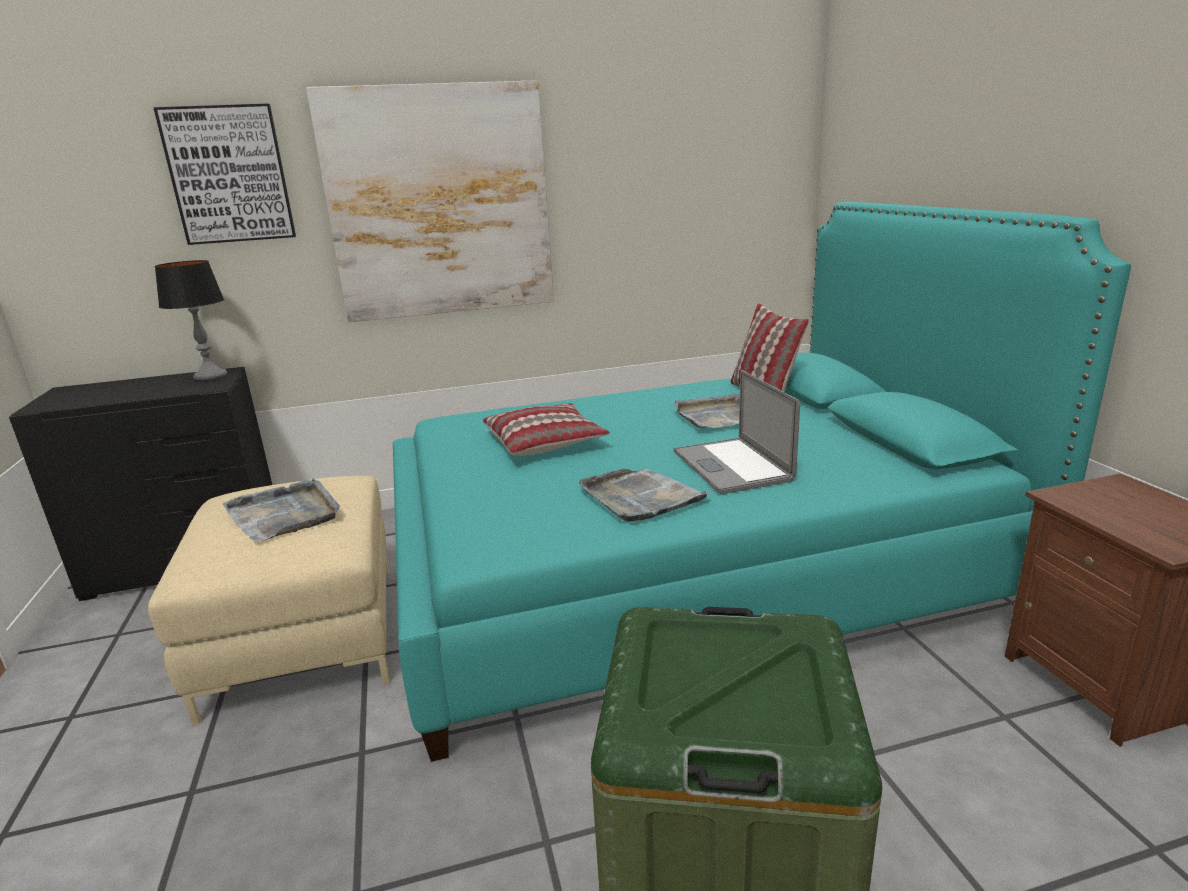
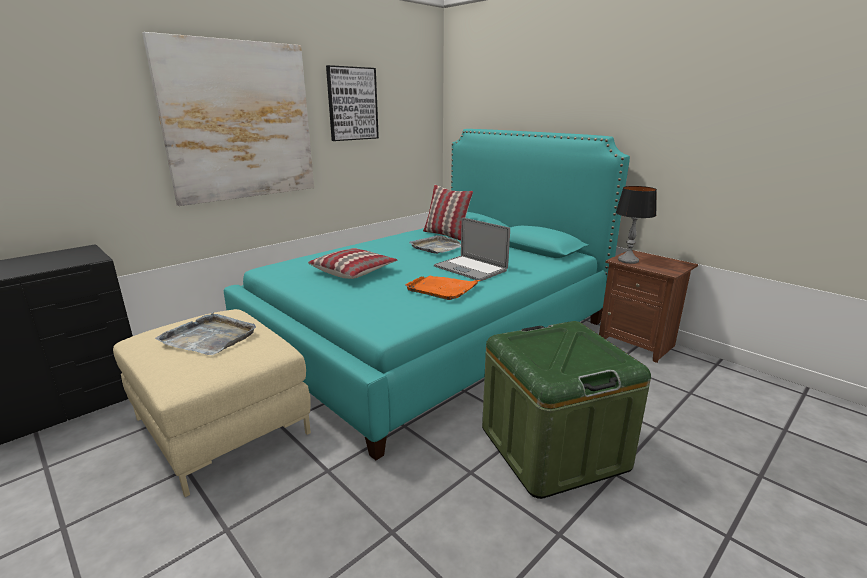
camera: 30 degrees left, 0 degrees up
(210, 376) = (75, 252): table lamp -> table lamp (628, 260)
(229, 175) = (78, 93): picture -> picture (352, 104)
(640, 497) = (442, 289): grey tray -> orange tray

